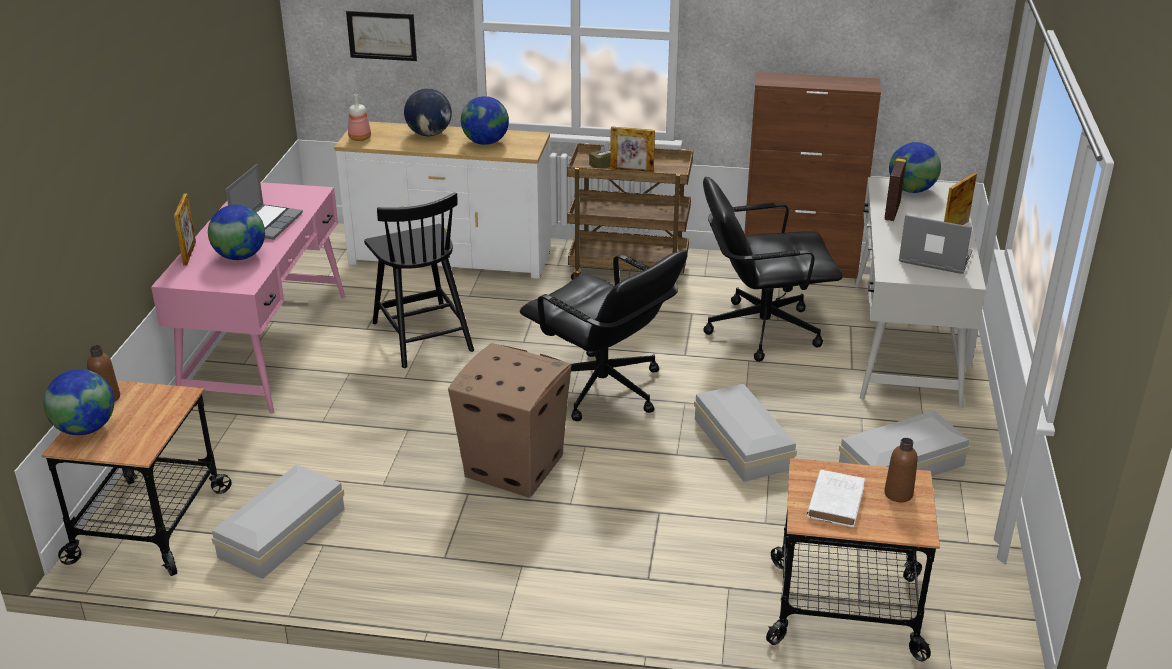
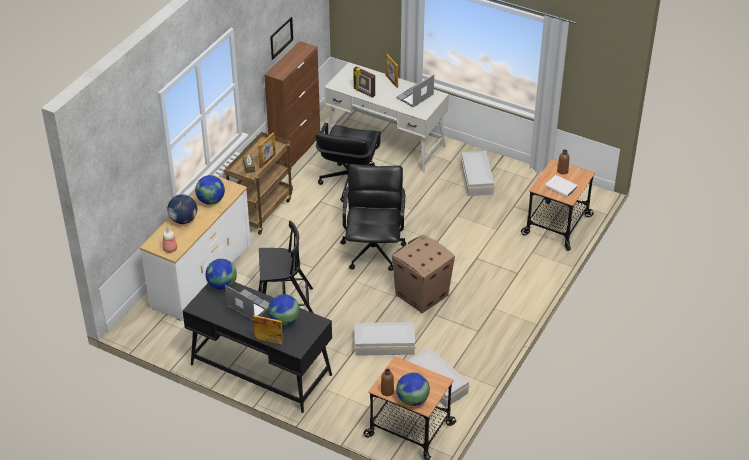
camera: 70 degrees left, 10 degrees up
(267, 346) = (261, 369): pink desk -> black desk
(382, 35) = (131, 191): picture -> picture (281, 38)
(602, 390) = (373, 250): black office chair -> black office chair turned 60 degrees counterclockwise
(743, 442) = (438, 218): white storage box -> white storage box (383, 344)
(911, 190) = (346, 79): globe -> globe (222, 285)

